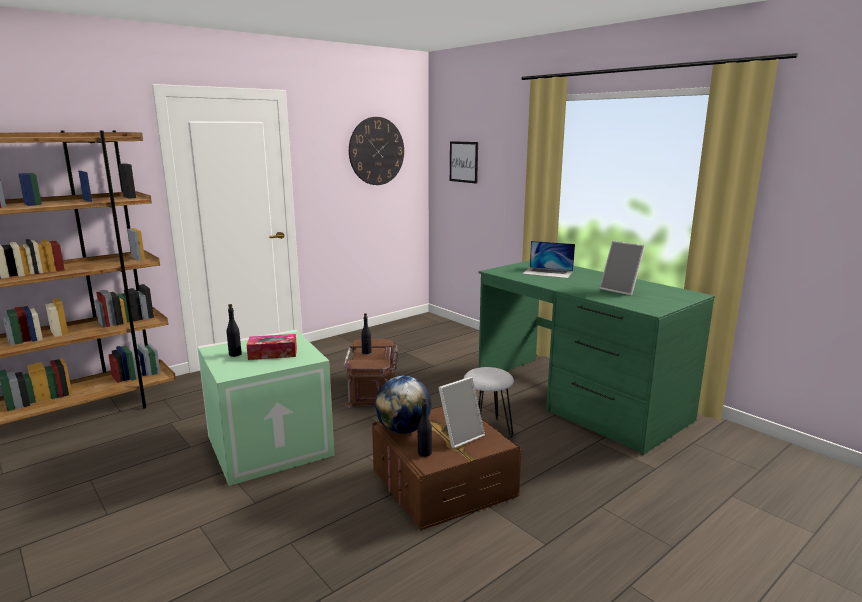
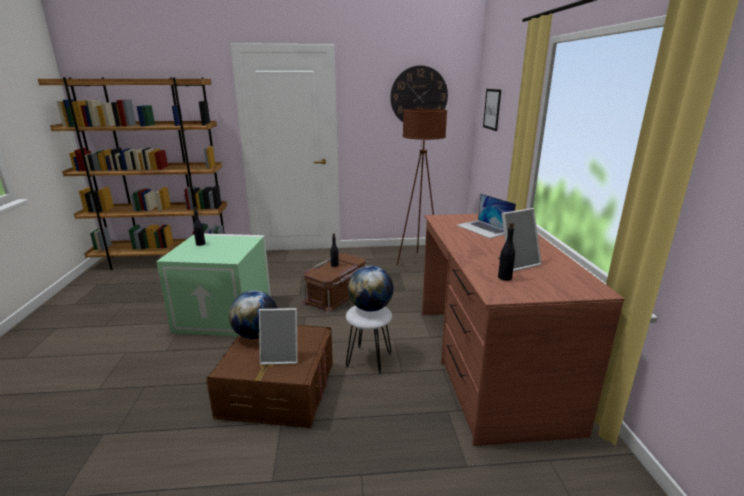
camera: 35 degrees right, 5 degrees up
(273, 354) = (218, 249): tissue box -> none
(409, 337) = (418, 262): none -> brown floor lamp
(424, 453) = (238, 359): black bottle -> black bottle (504, 277)
(486, 371) = (370, 308): none -> globe
(578, 399) = (487, 363): green desk -> brown desk
(621, 290) = (516, 263): picture frame -> picture frame turned 105 degrees counterclockwise

